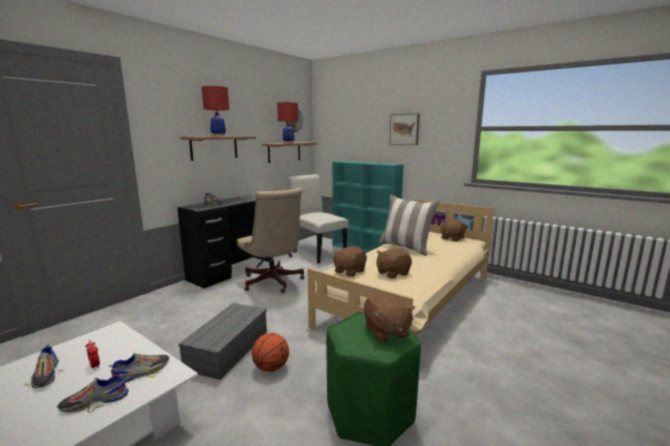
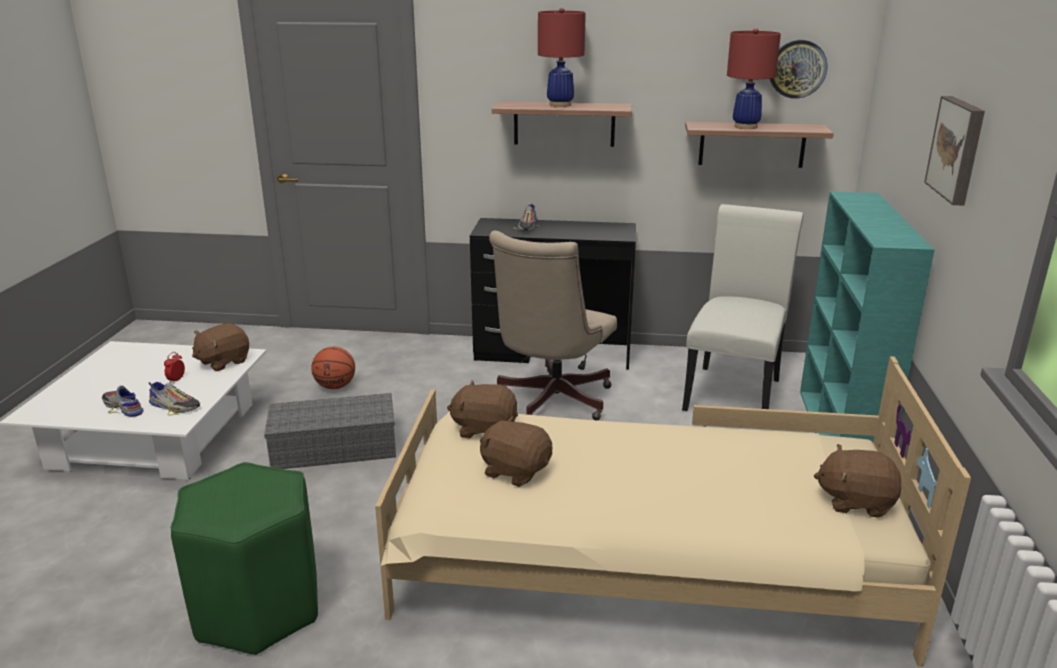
camera: 60 degrees right, 10 degrees up
(46, 375) = (154, 367): shoe -> none
(271, 367) = (314, 495): basketball -> basketball (335, 386)
(386, 332) = (243, 507): brown plush toy -> brown plush toy (223, 362)
(406, 248) = (686, 454): pillow -> none

